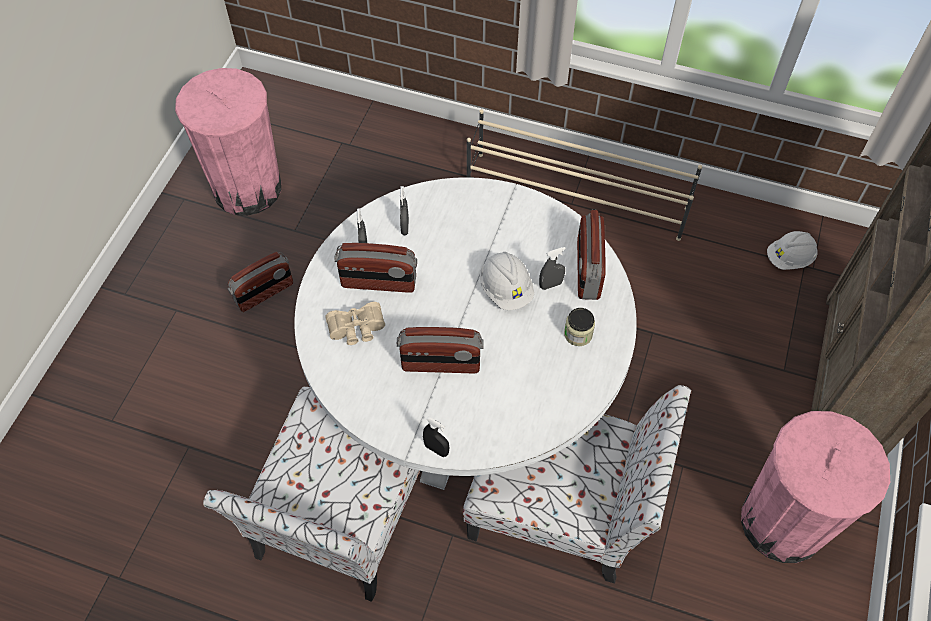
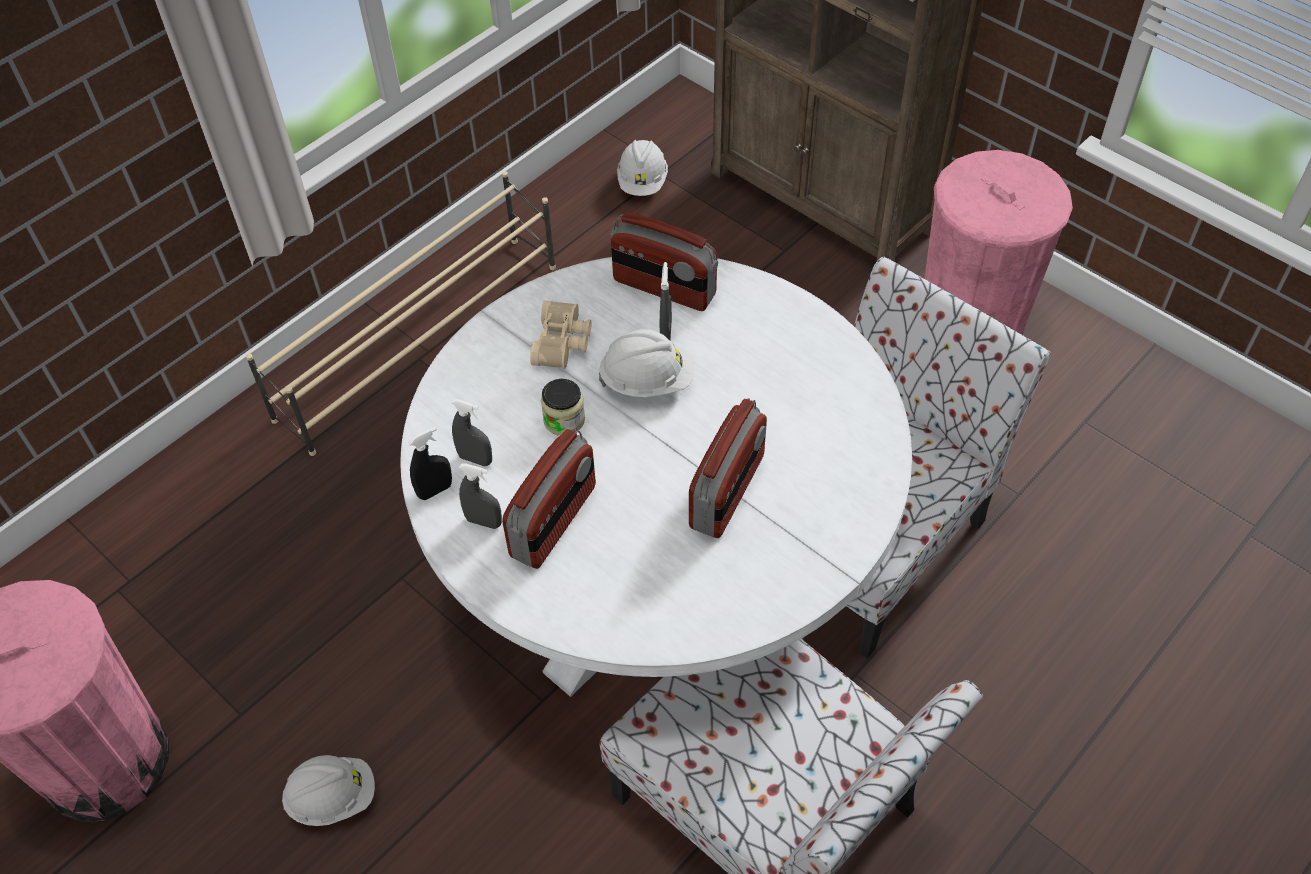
camera: 65 degrees left, 5 degrees down
(264, 293) = (332, 798): radio -> white hard hat
(357, 330) = (621, 574): beige binoculars -> beige binoculars (564, 342)
(436, 449) = (857, 541): black spray bottle -> black spray bottle (435, 490)
(578, 334) = (754, 332): jar -> jar (564, 420)

